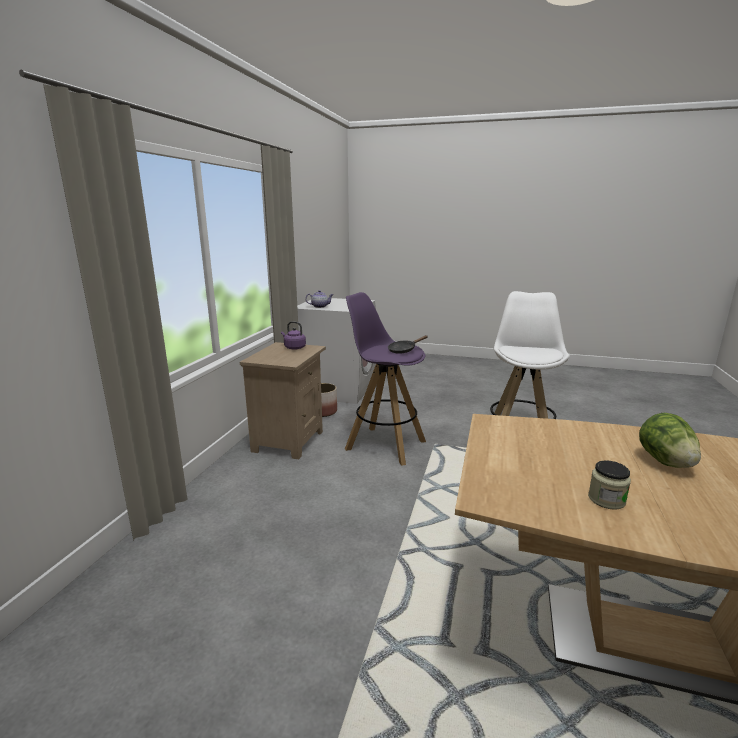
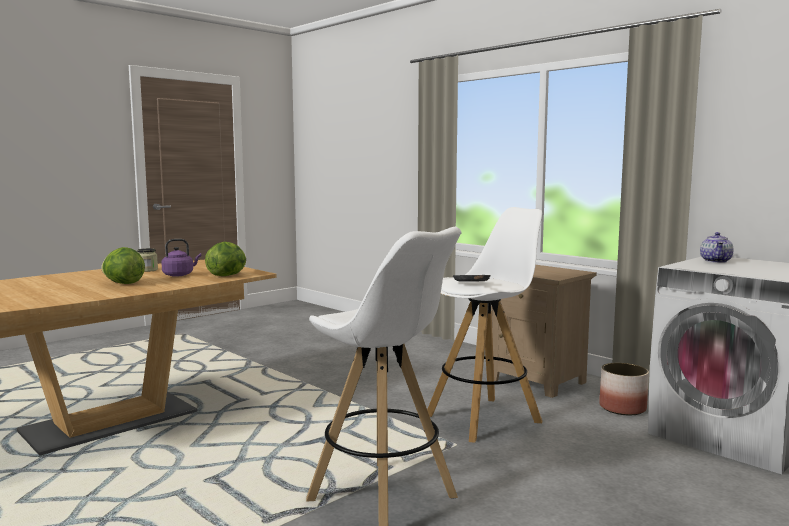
camera: 120 degrees right, 10 degrees down
(294, 347) = (560, 273): purple kettle -> purple kettle (180, 275)
(384, 445) = (484, 418): purple stool -> white stool
(525, 429) = (228, 275): none -> lettuce

